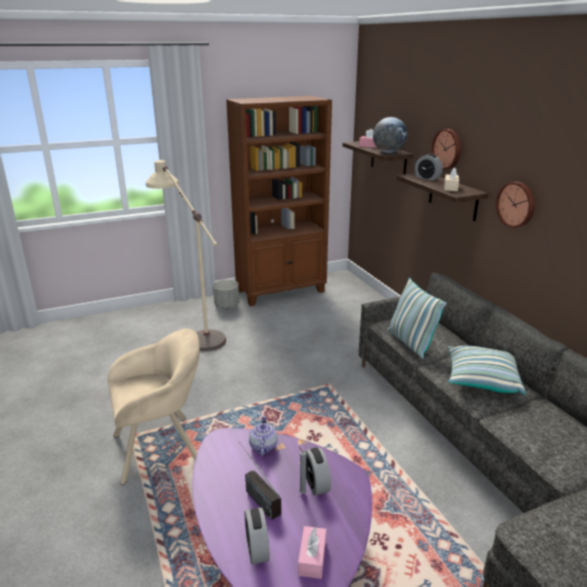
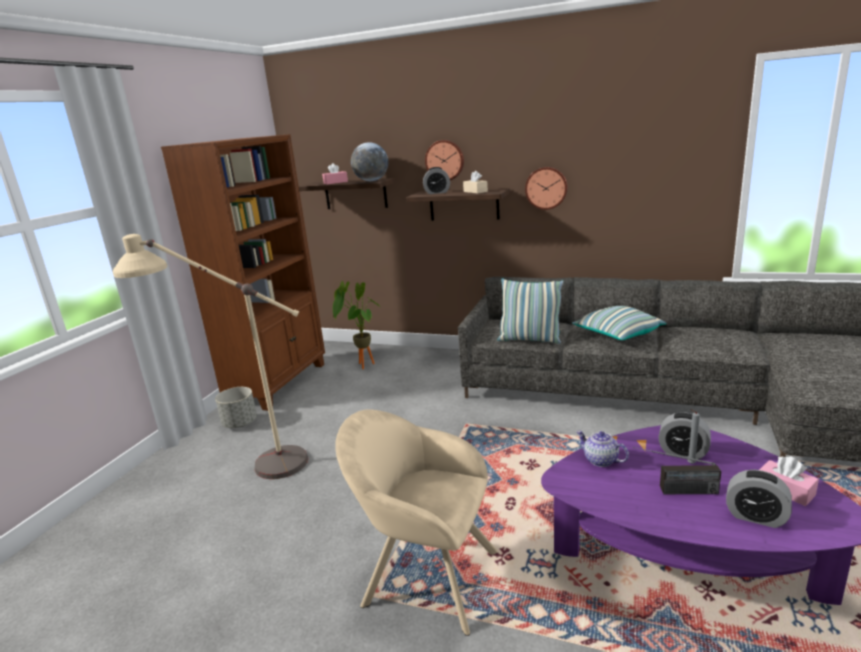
camera: 45 degrees left, 5 degrees down
(162, 446) = (424, 575): beige armchair -> beige armchair turned 90 degrees counterclockwise
(342, 305) = (361, 366): none -> potted plant

